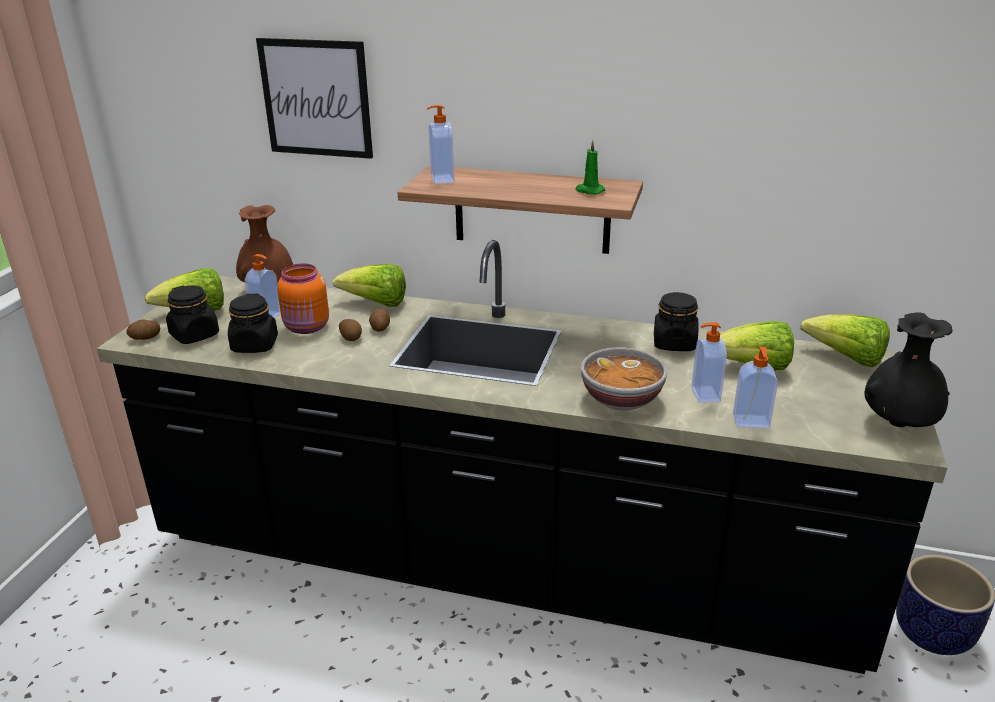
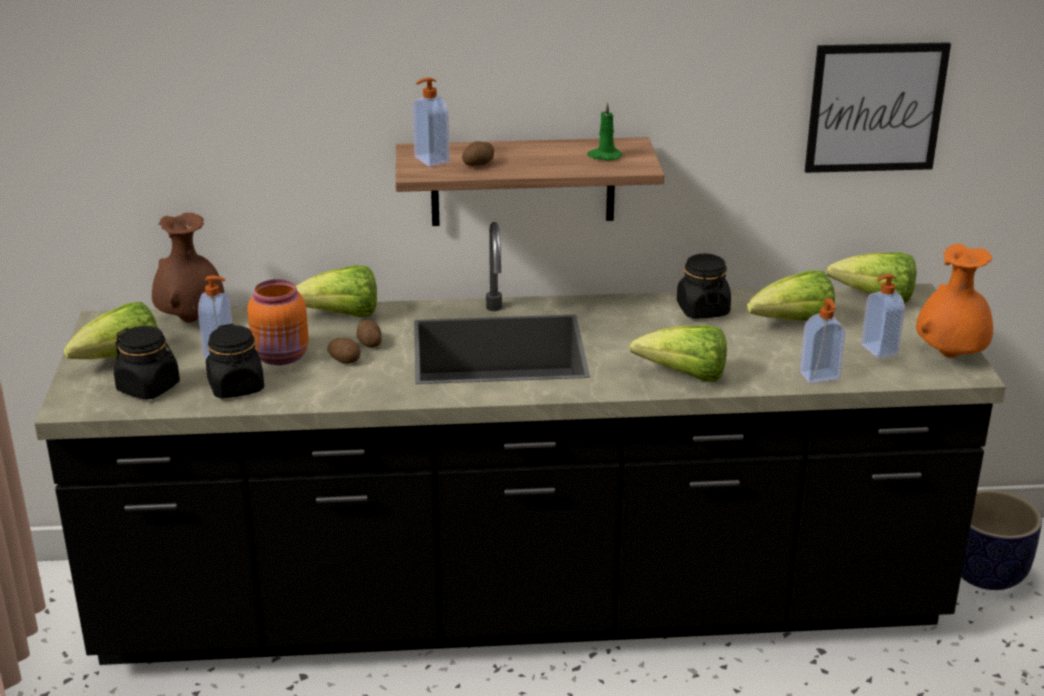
camera: 20 degrees left, 0 degrees up
(145, 338) = (87, 401): potato -> potato (479, 164)
(316, 98) = (251, 77): picture -> picture (875, 107)
(621, 399) = (685, 376): bowl -> lettuce
(704, 395) = (762, 358): soap dispenser -> soap dispenser (878, 350)
(898, 425) = (949, 356): black vase -> orange vase

